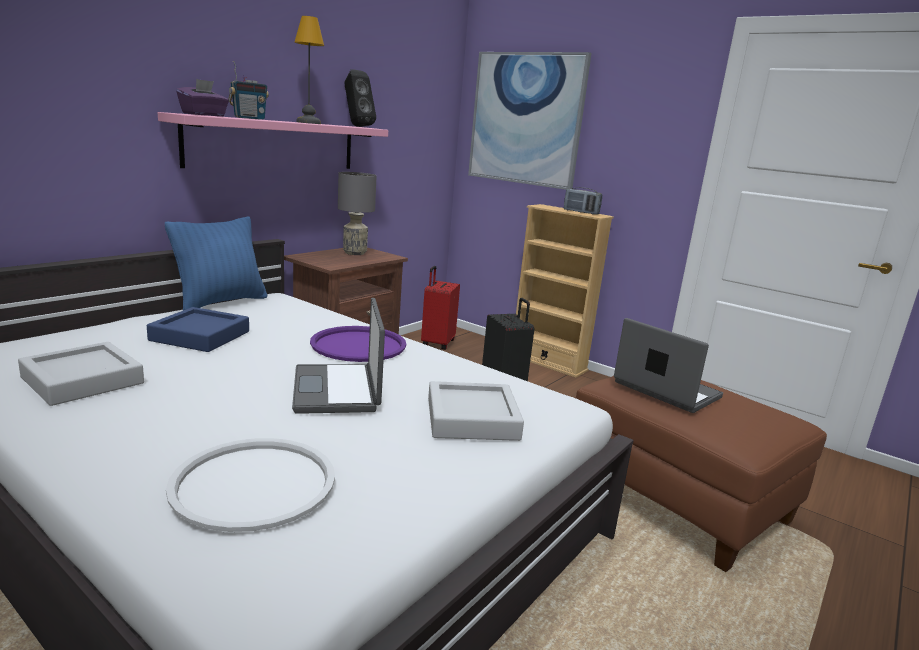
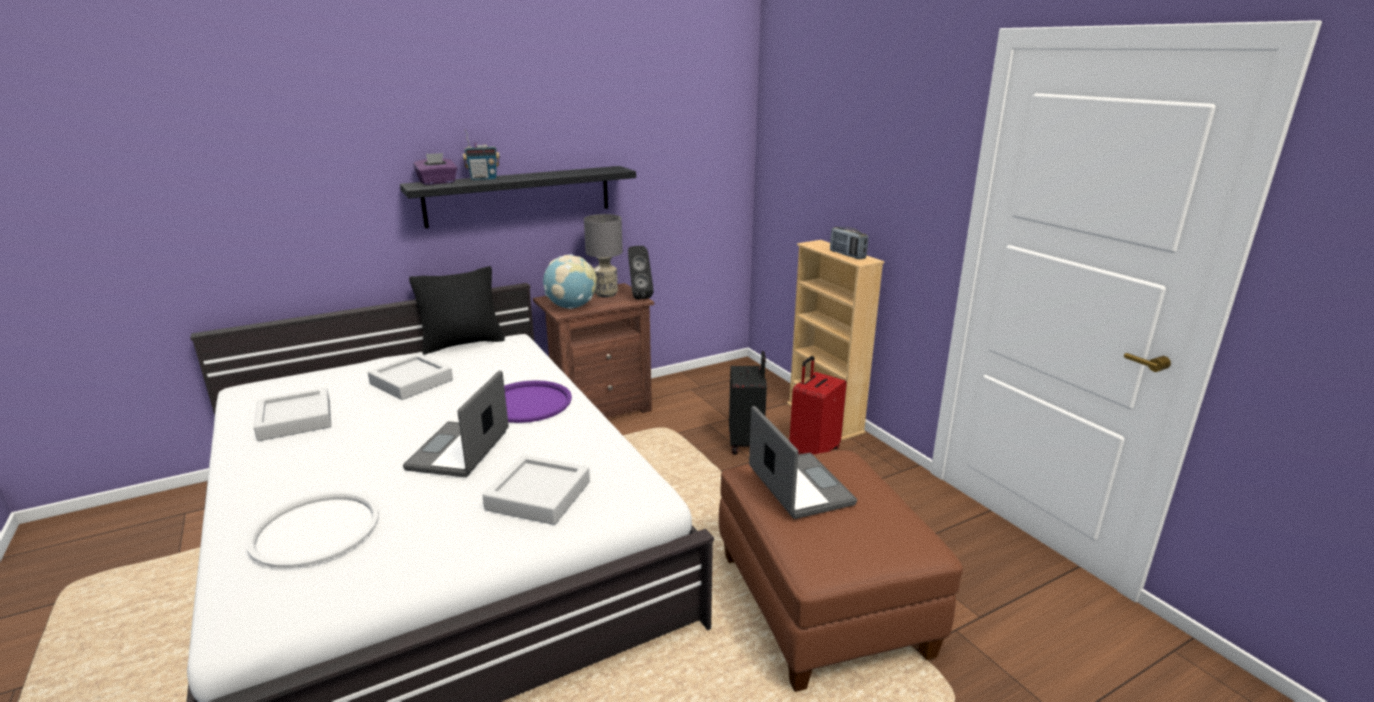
camera: 25 degrees right, 5 degrees up
(200, 336) = (411, 382): blue tray -> grey tray
(221, 302) = (462, 344): blue pillow -> black pillow
(274, 144) = (519, 196): pink shelf -> black shelf
(307, 123) = (545, 175): table lamp -> none
(334, 262) = (571, 307): none -> globe
(356, 126) = (606, 169): black speaker -> black speaker (638, 296)
(437, 343) = (718, 383): red suitcase -> red suitcase (813, 452)
(526, 119) = (808, 142): picture -> none

